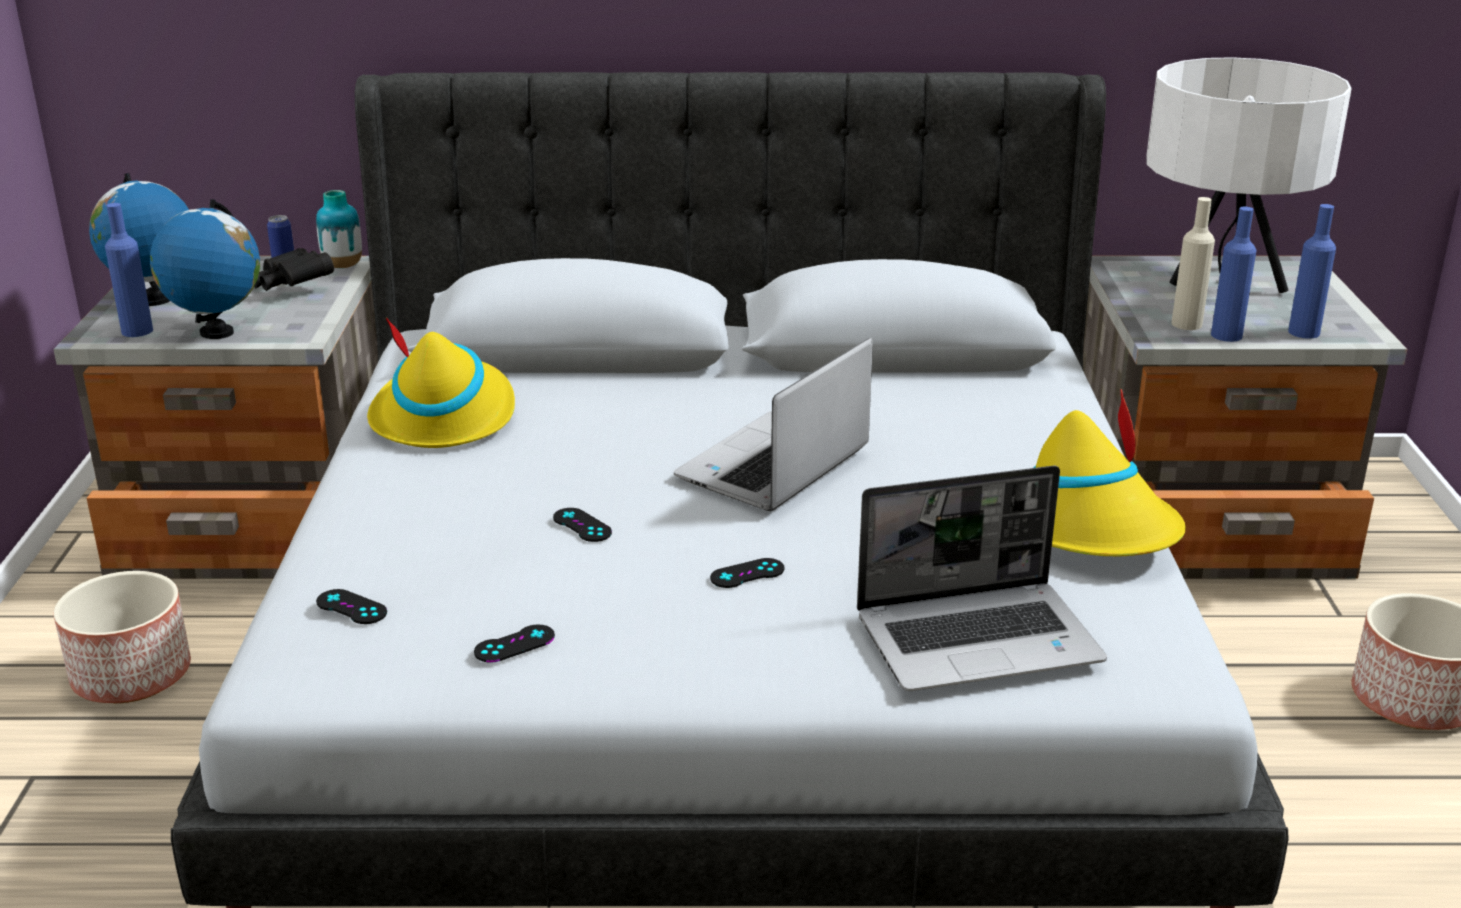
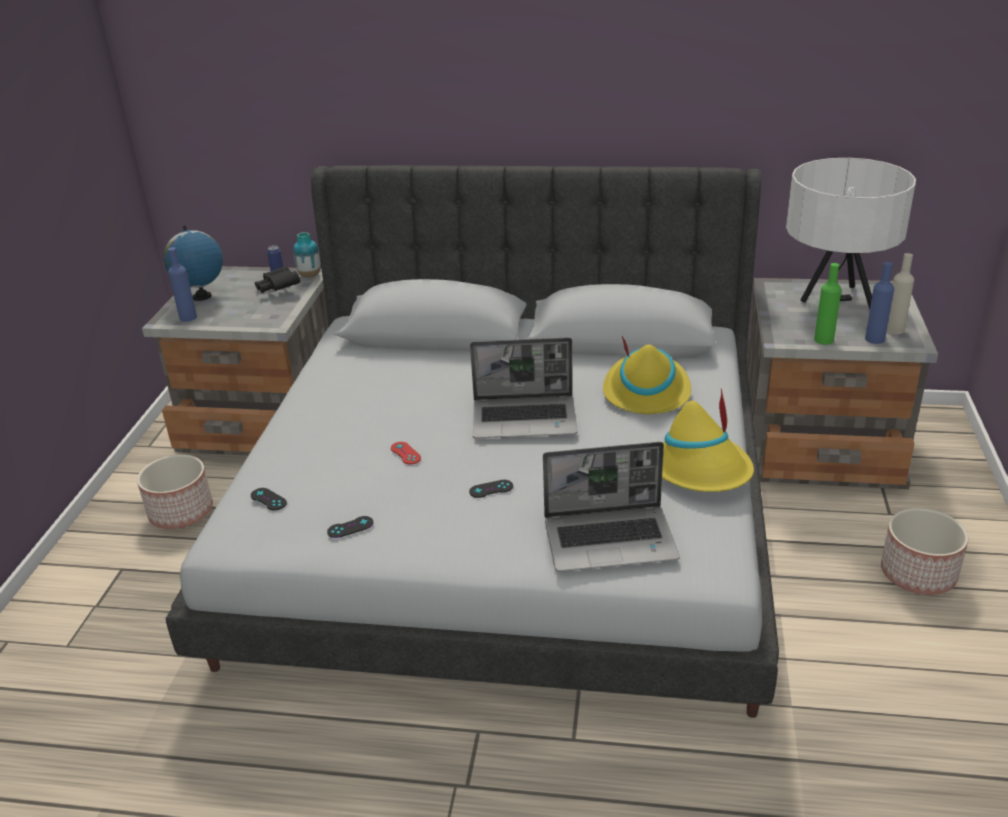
camera: 10 degrees right, 5 degrees up
(216, 332) = (230, 320): globe -> none
(444, 415) = (348, 376): yellow hat -> yellow hat (646, 391)
(582, 525) = (405, 453): black game controller -> red game controller
(774, 466) = (525, 418): laptop -> laptop turned 135 degrees counterclockwise
(1186, 324) = (801, 331): beige bottle -> beige bottle (894, 329)
(1226, 335) = (823, 340): blue bottle -> green bottle

